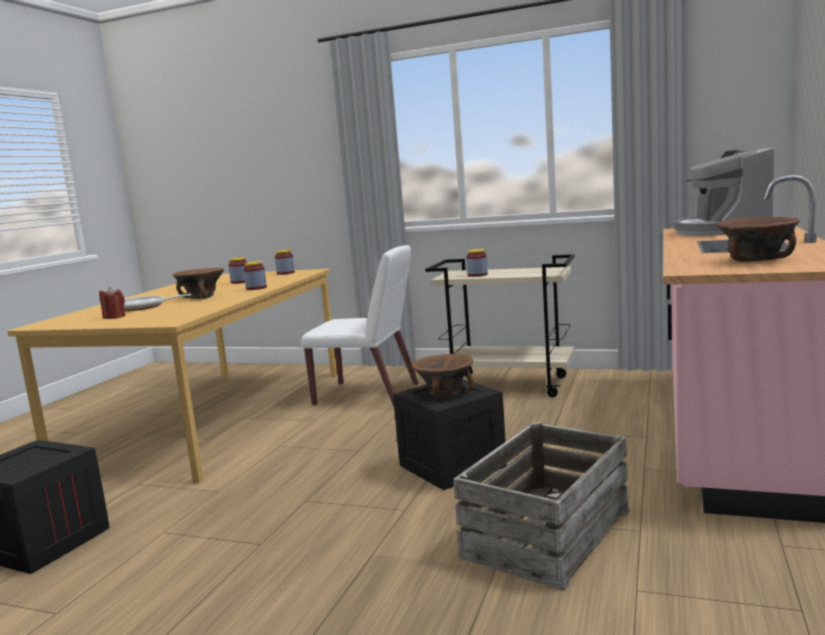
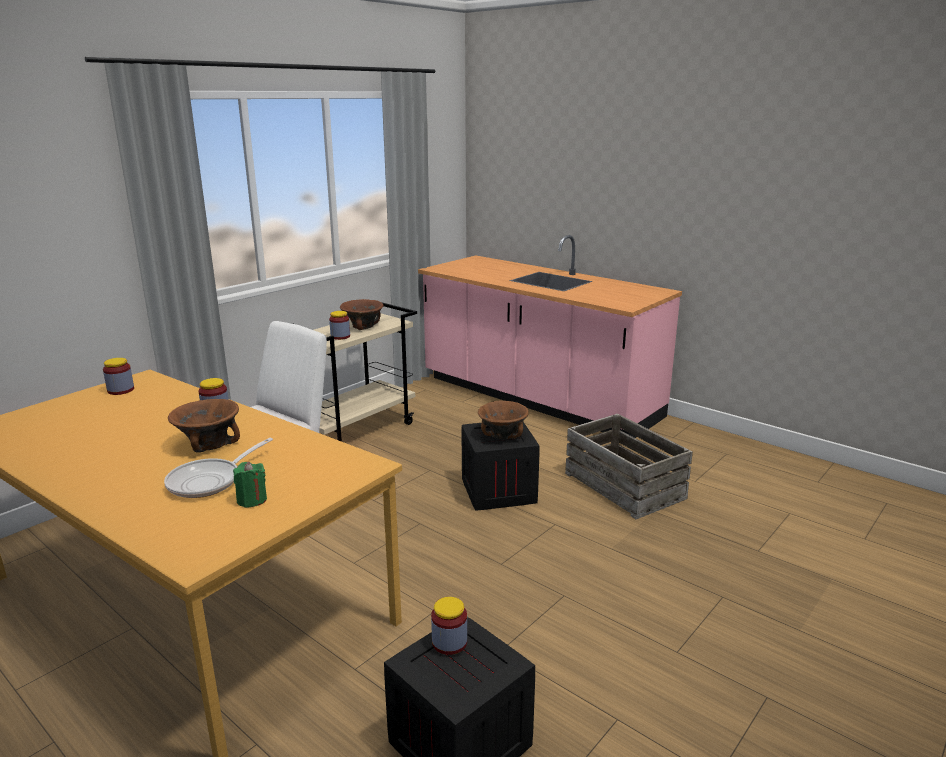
camera: 70 degrees left, 10 degrees up
(114, 317) = (252, 500): red candle -> green candle
(240, 282) = (127, 417): jar -> jar (449, 642)
(721, 231) = (477, 268): coffee machine -> none
(756, 260) = (616, 293): brown bowl -> brown bowl (362, 327)

